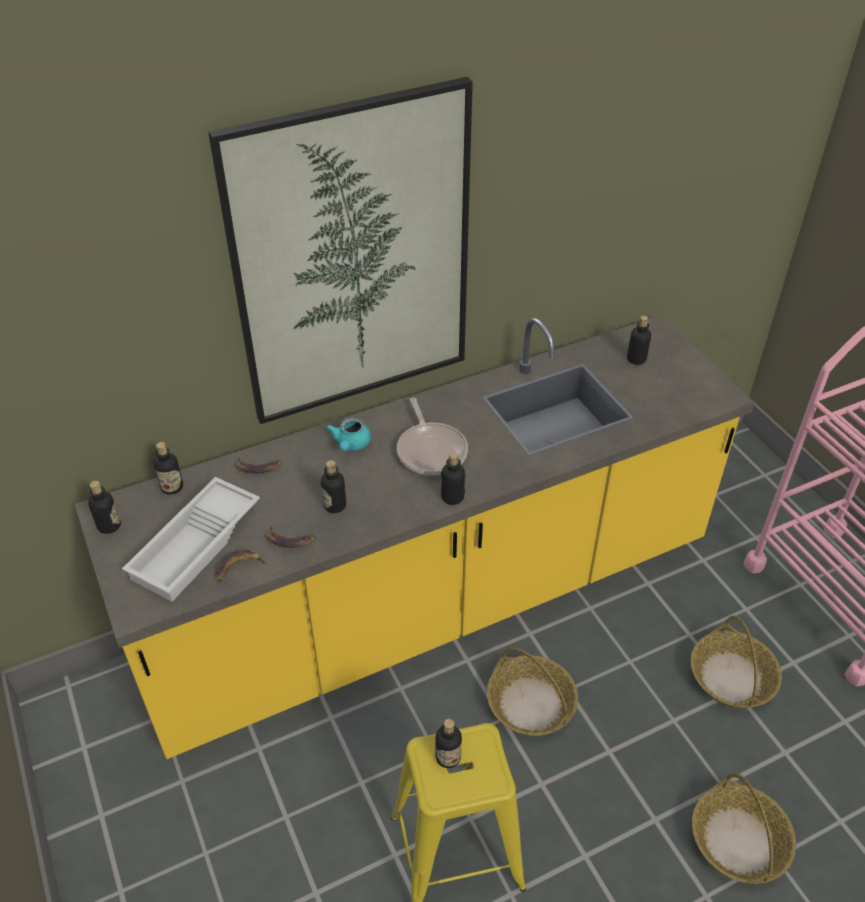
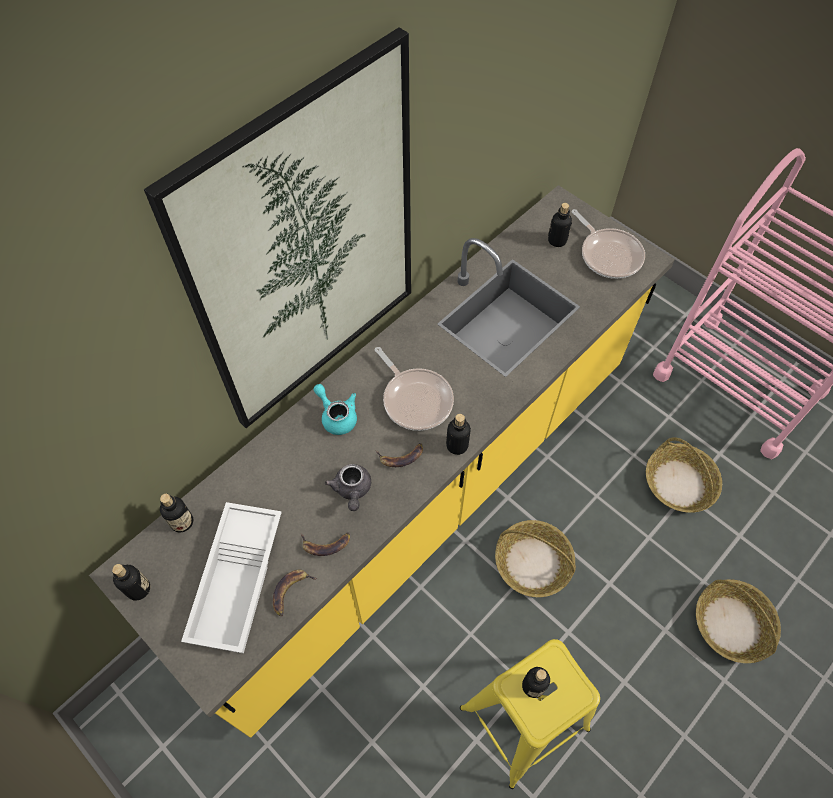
camera: 20 degrees left, 15 degrees up
(257, 467) = (258, 471): banana -> banana (401, 456)
(335, 505) = (352, 490): bottle -> grey teapot
(350, 444) = (337, 416): turquoise teapot -> turquoise teapot turned 150 degrees clockwise
(684, 382) = (608, 254): none -> frying pan

